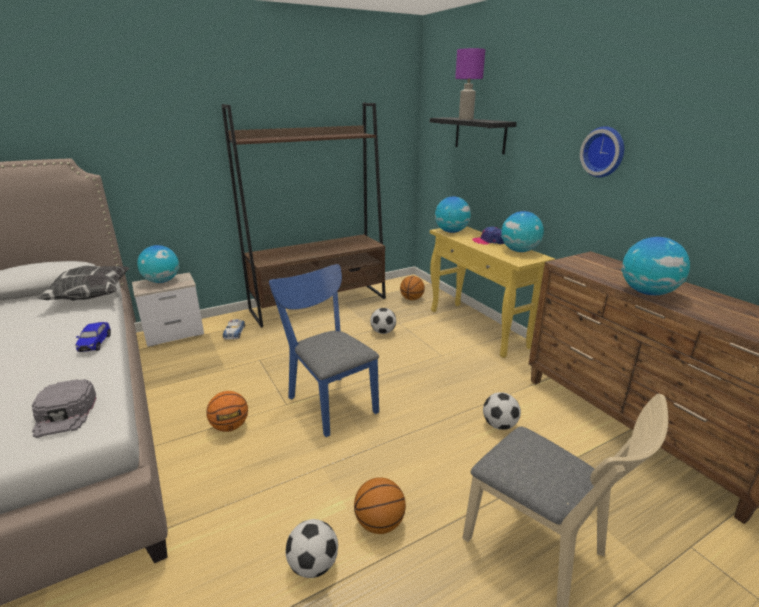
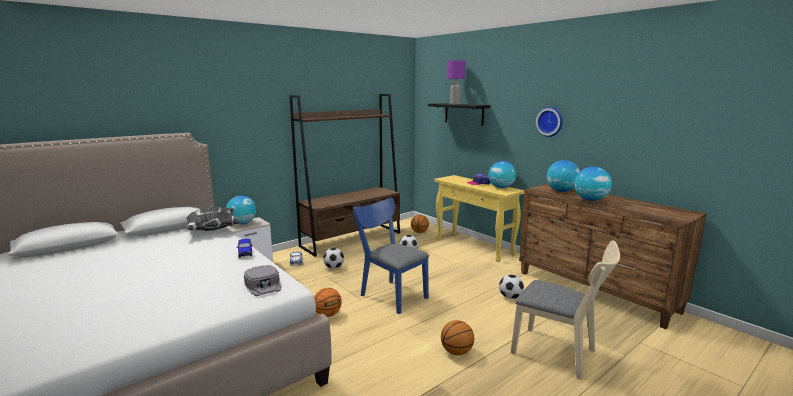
camera: 10 degrees left, 10 degrees down
(313, 565) = (425, 375): football -> football (334, 267)
(451, 232) = (450, 179): globe -> globe (561, 191)

